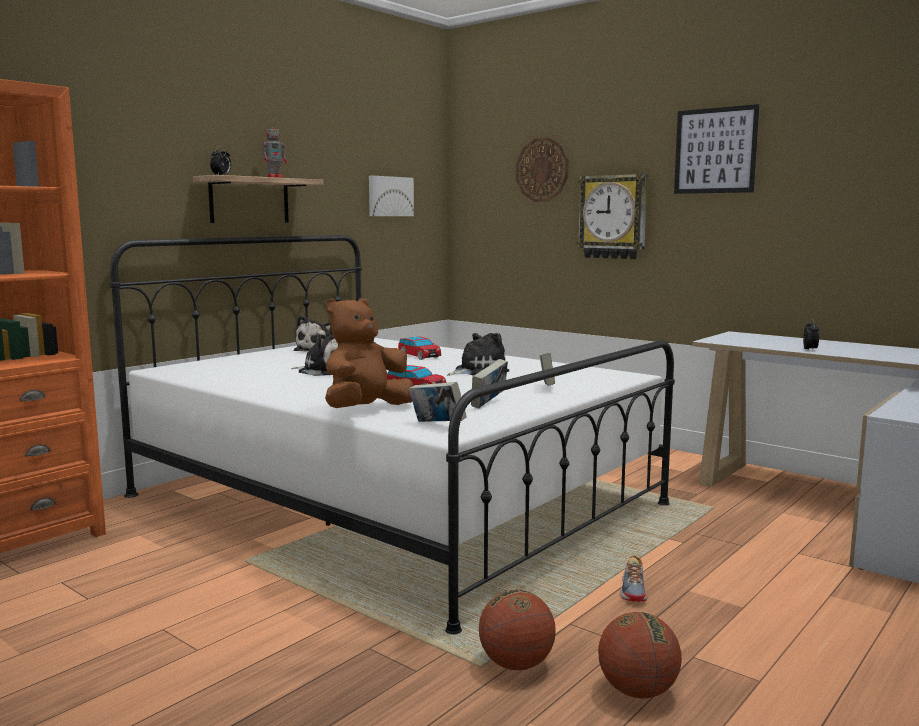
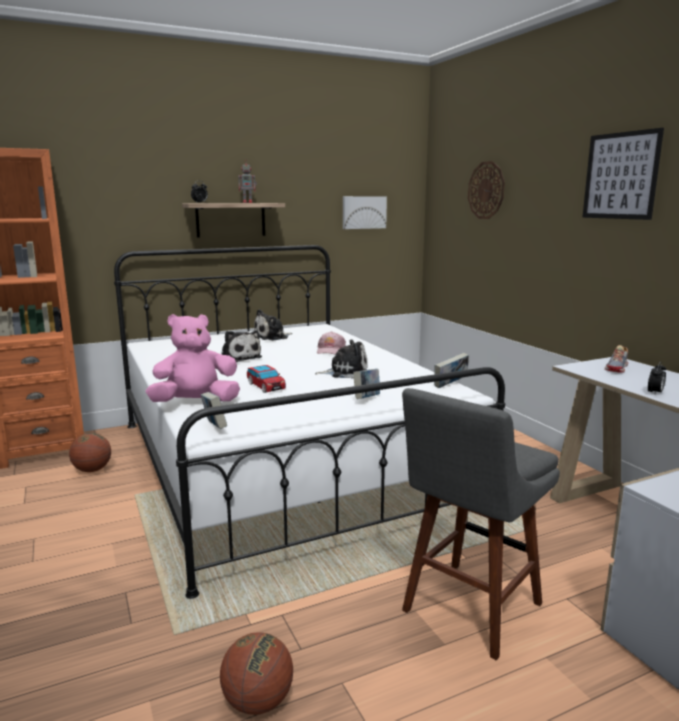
camera: 25 degrees right, 5 degrees up
(366, 410) = (195, 403): brown plush toy -> pink plush toy
(419, 356) = (330, 350): toy car -> pink cap
(489, 404) = (291, 410): book -> book (450, 385)
(516, 664) = (200, 641): basketball -> basketball (92, 470)
(613, 217) = (534, 236): wall clock -> none
(634, 590) = (368, 597): shoe -> shoe (617, 368)
(733, 579) = (468, 610): none -> grey stool

